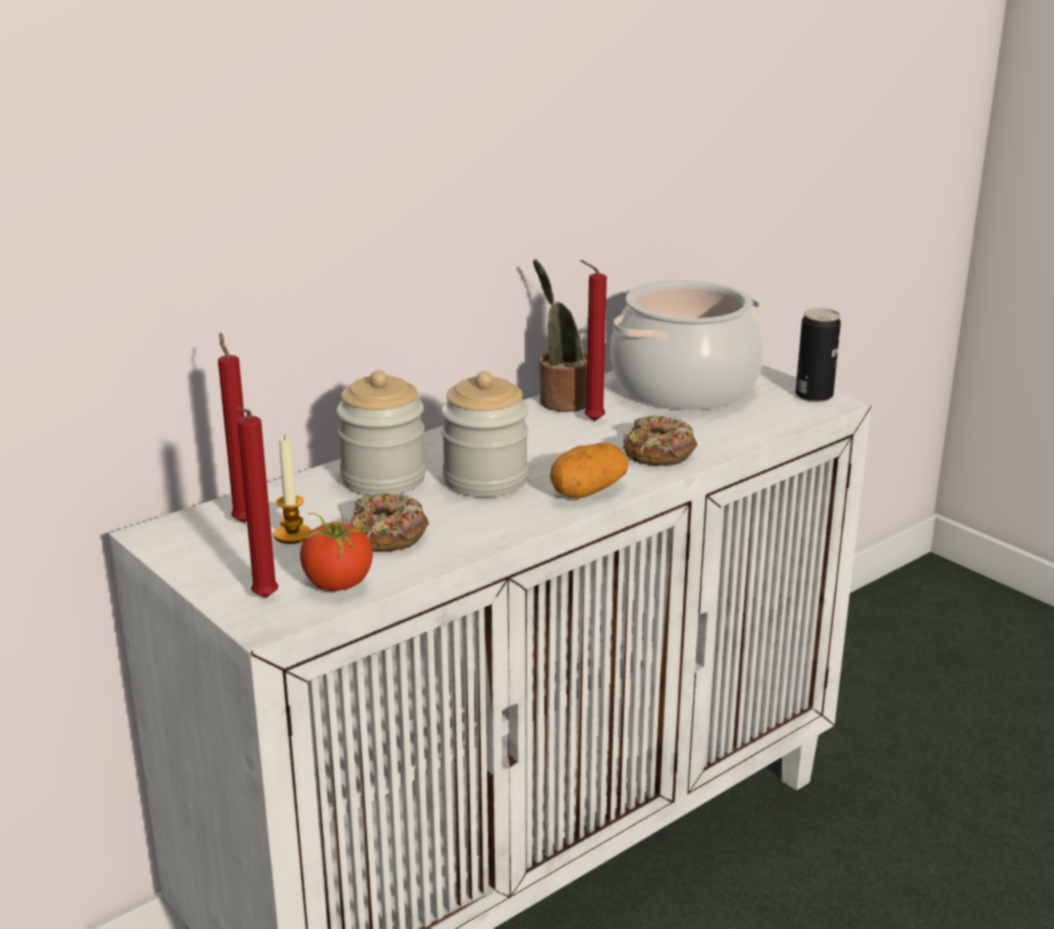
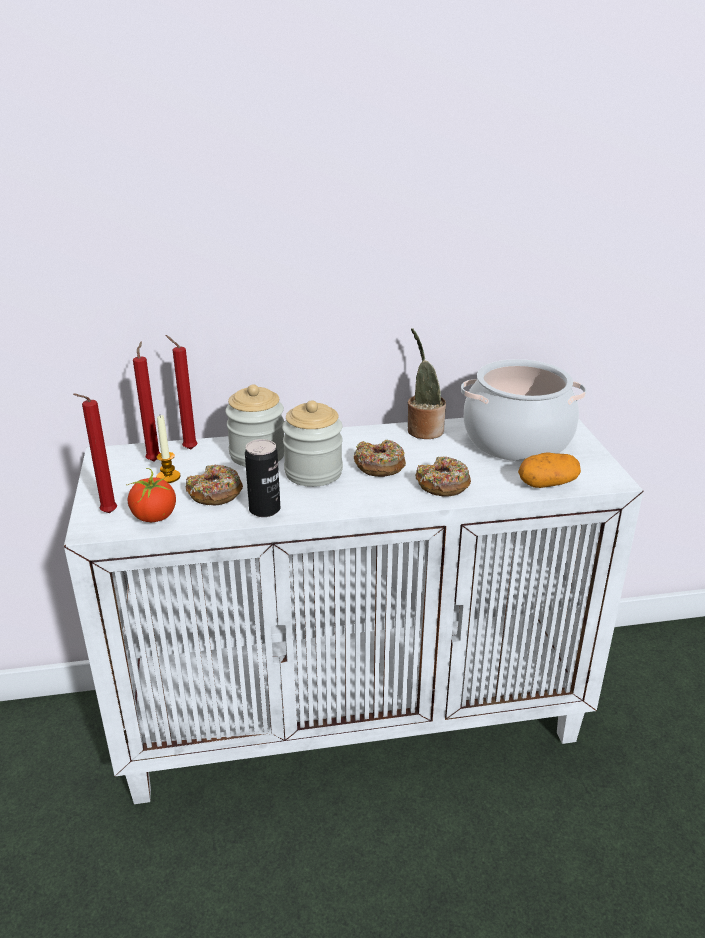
camera: 30 degrees right, 5 degrees up
(558, 452) = (379, 466): none -> donut
(588, 490) = (366, 499): potato -> potato (547, 484)
(590, 421) = (425, 449): red candle -> red candle (188, 449)
(814, 395) = (606, 471): can -> can (264, 509)

